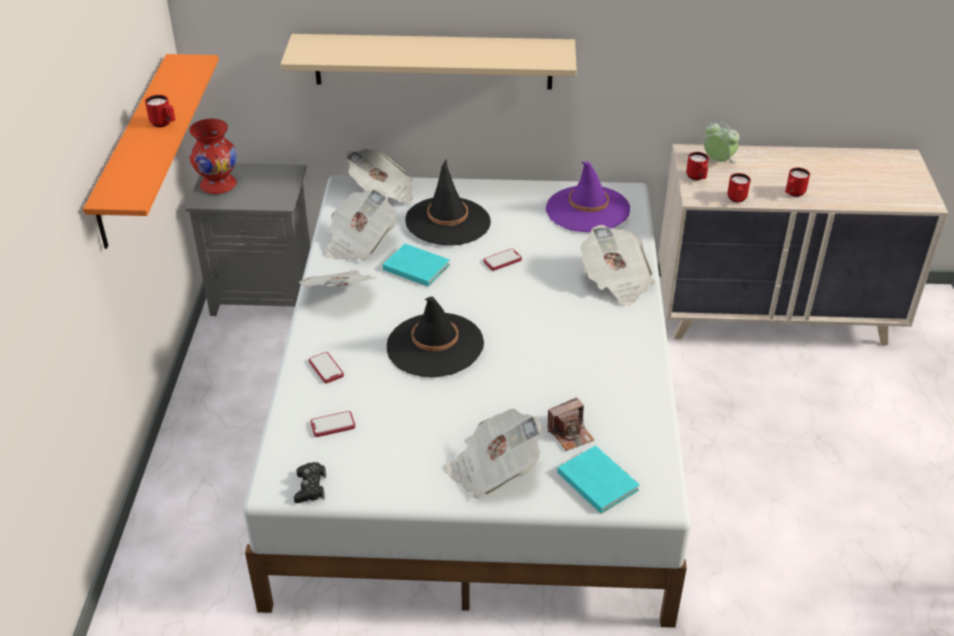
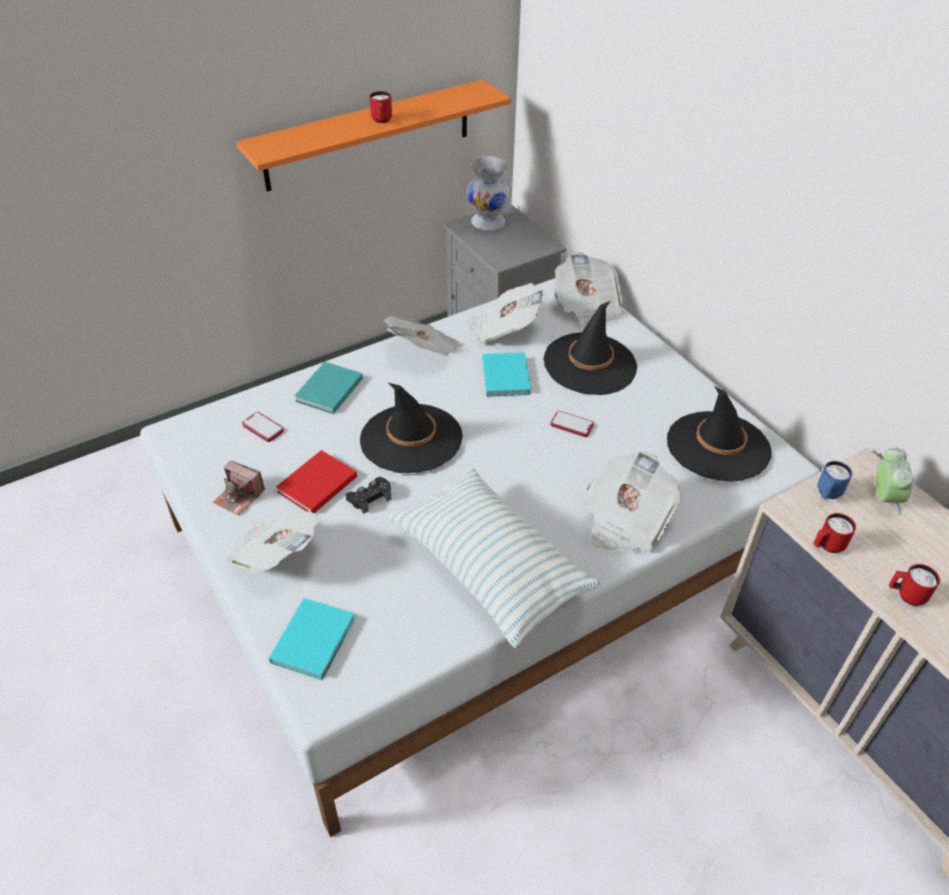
camera: 55 degrees right, 5 degrees up
(218, 184) = (488, 222): red vase -> white vase
(310, 487) = (183, 451): black game controller -> black game controller (370, 498)
(326, 368) = (327, 390): phone -> turquoise book
(433, 61) = (678, 202): beige shelf -> none
(434, 419) = (315, 485): none -> red book
(570, 434) = (365, 588): camera -> camera (239, 497)
(587, 209) = (718, 446): purple hat -> black hat
(605, 362) = (490, 568): none -> pillow
(697, 178) = (827, 494): red mug -> blue mug

